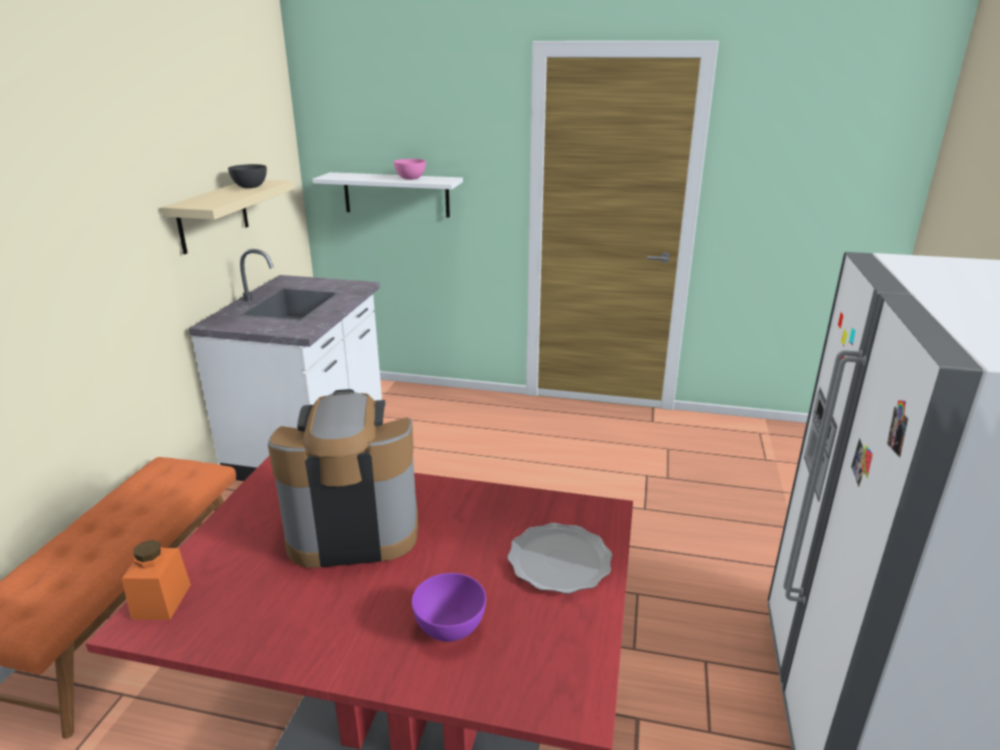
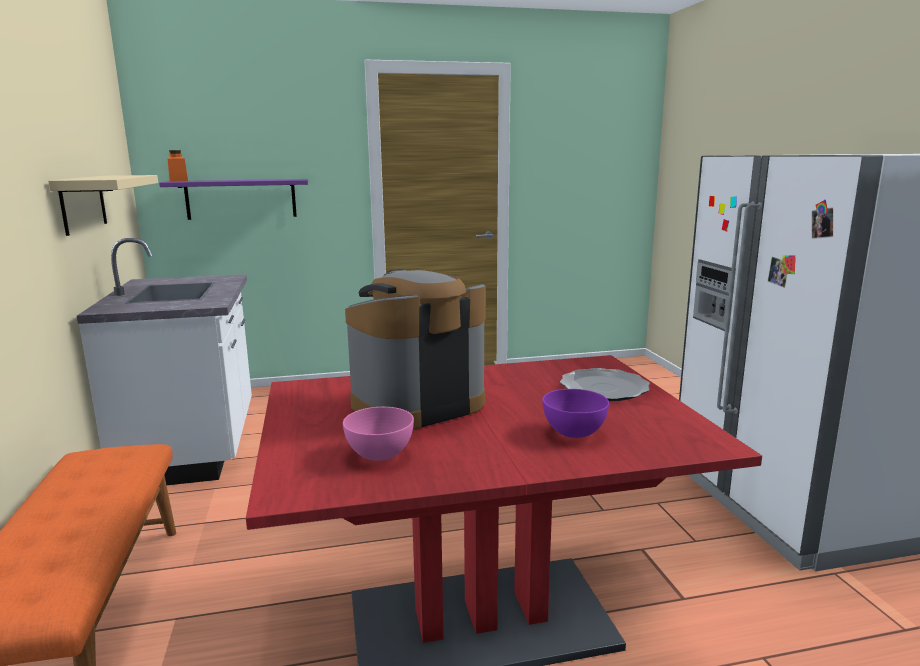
camera: 25 degrees left, 10 degrees down
(161, 601) = (292, 476): orange jar -> orange jar (178, 181)
(250, 187) = (120, 176): grey bowl -> none
(396, 194) = (241, 199): white shelf -> purple shelf
(410, 178) = (261, 179): pink bowl -> pink bowl (379, 454)

